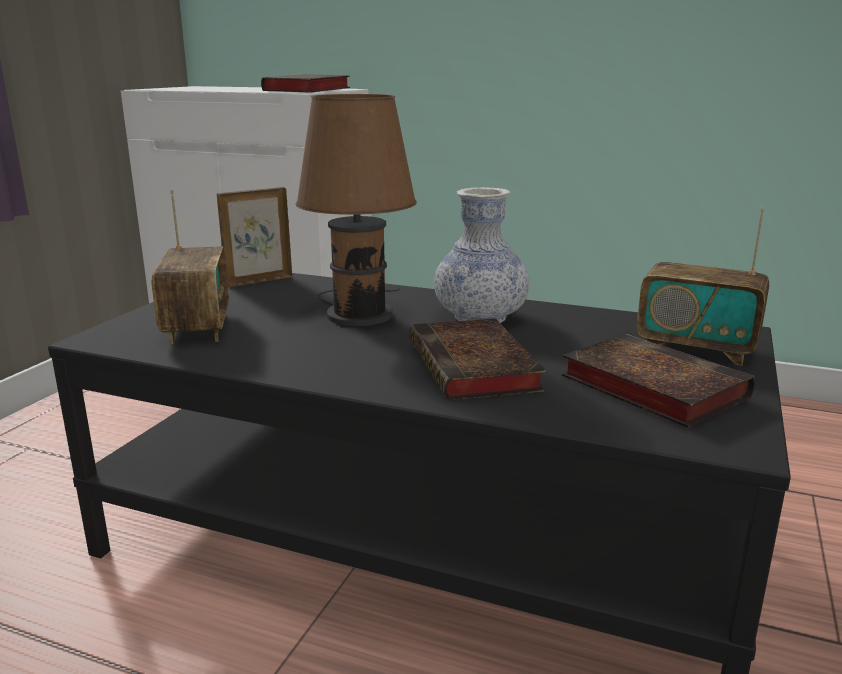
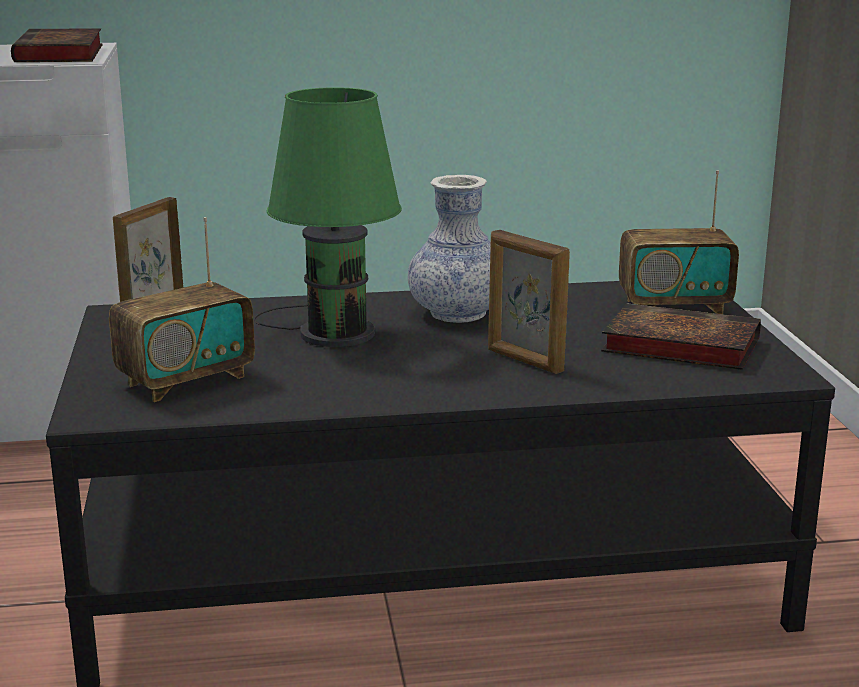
camera: 30 degrees left, 0 degrees up
(197, 328) = (186, 380): radio -> radio turned 90 degrees clockwise
(359, 313) = (331, 332): brown table lamp -> green table lamp
(475, 368) = (524, 361): book -> picture frame

